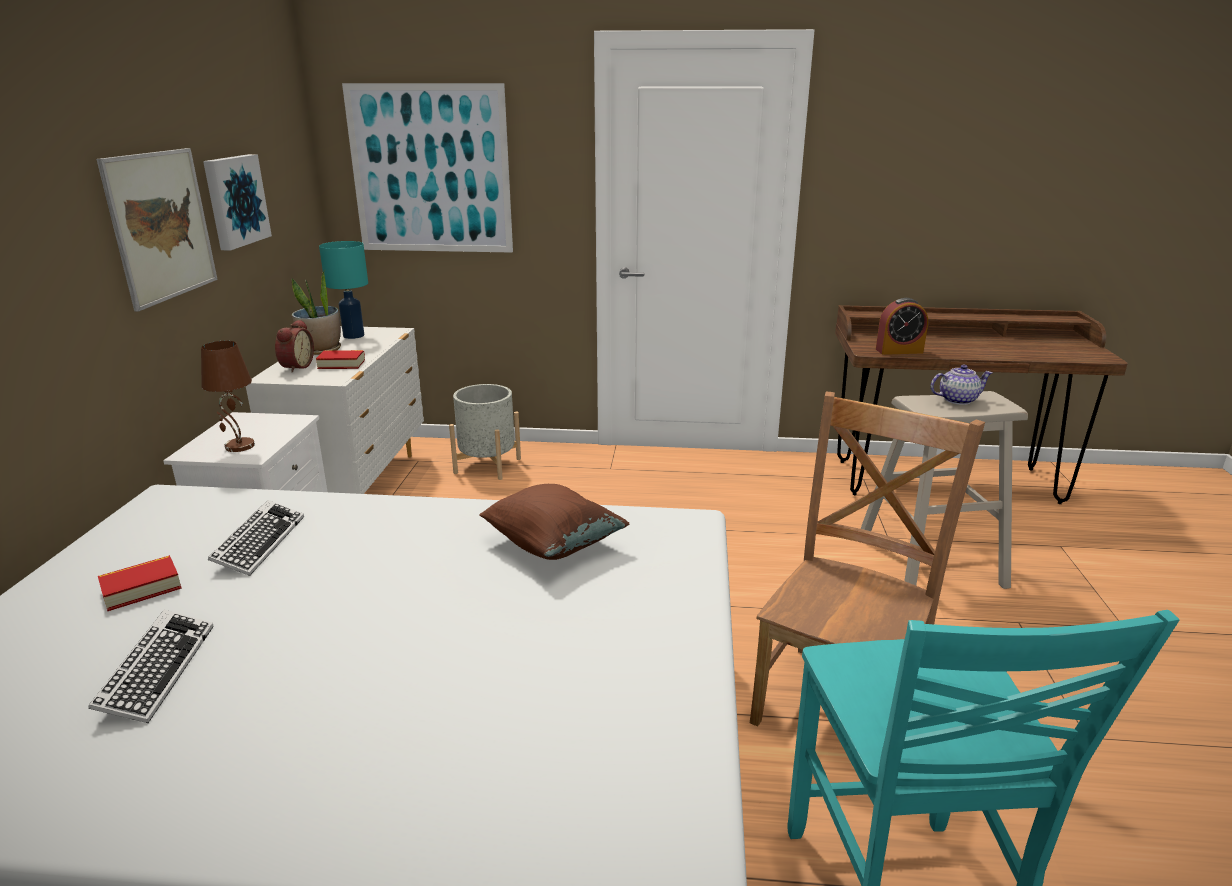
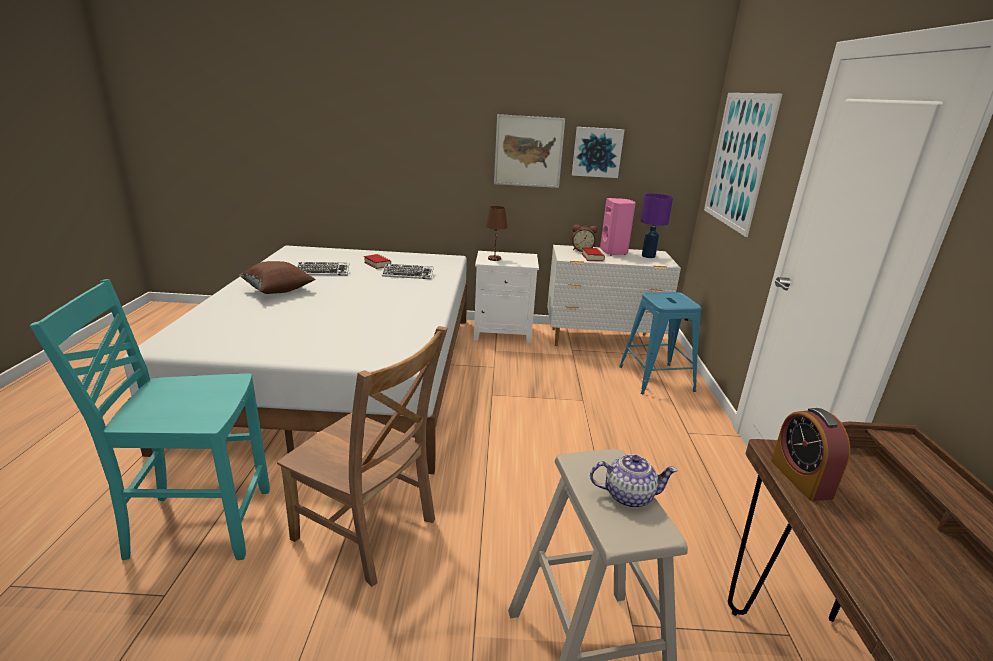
camera: 85 degrees right, 0 degrees up
(322, 350) = (614, 252): potted plant -> pink speaker
(354, 336) = (648, 256): turquoise table lamp -> purple table lamp
(487, 466) = (656, 379): grey planter -> blue stool
(553, 545) = (392, 326): brown pillow -> brown pillow (278, 291)
(957, 400) = (628, 495): teapot -> teapot turned 75 degrees counterclockwise

